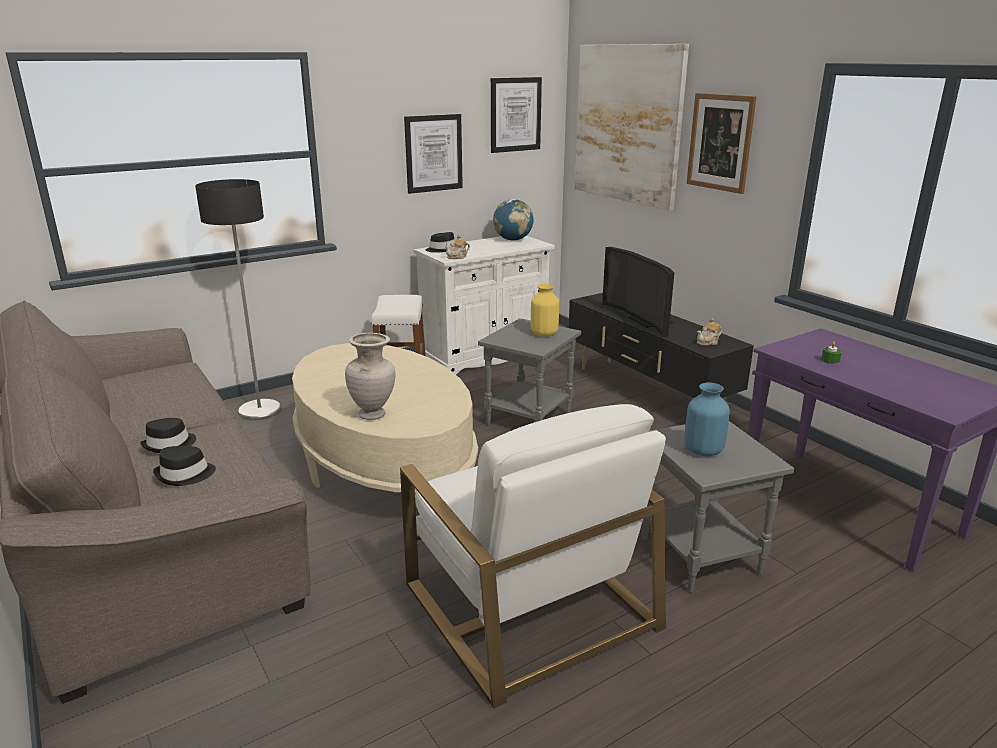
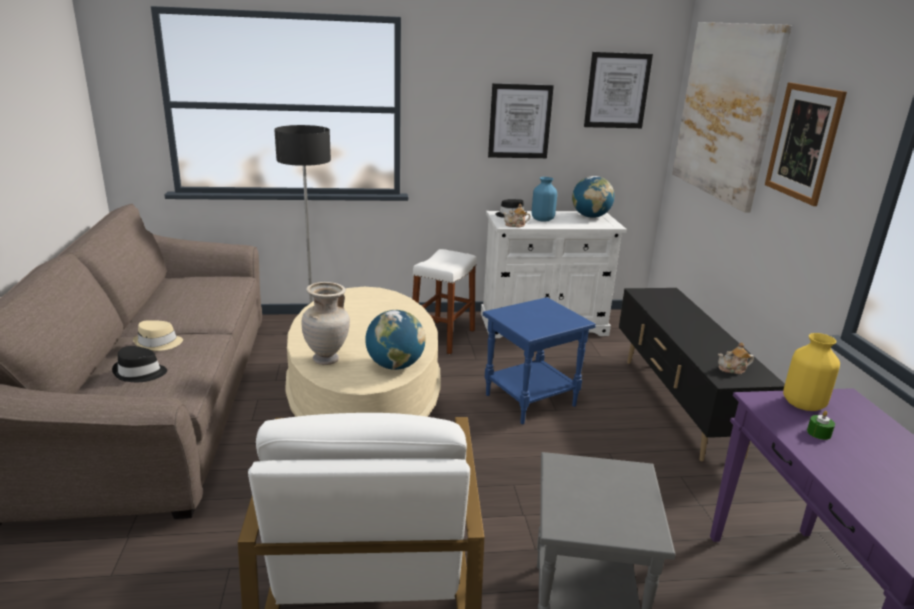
camera: 25 degrees right, 0 degrees up
(170, 444) = (158, 344): black hat -> beige hat
(443, 404) = (395, 366): none -> globe
(528, 418) = (530, 399): grey side table -> blue side table
(544, 333) = (554, 318): yellow vase -> yellow vase (803, 404)
(645, 321) = (682, 328): television -> none
(704, 451) = (586, 496): blue vase -> blue vase (542, 220)

